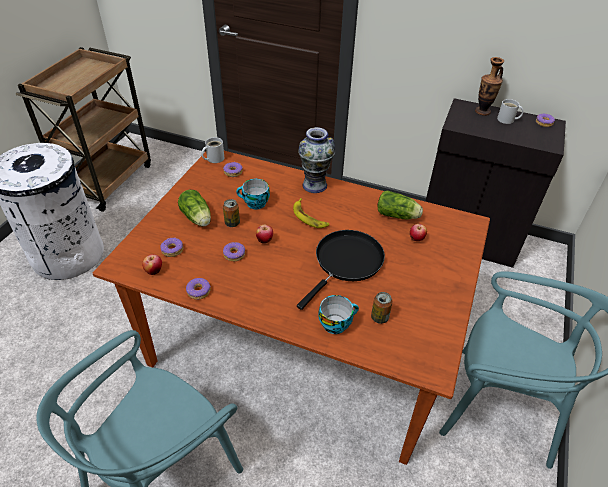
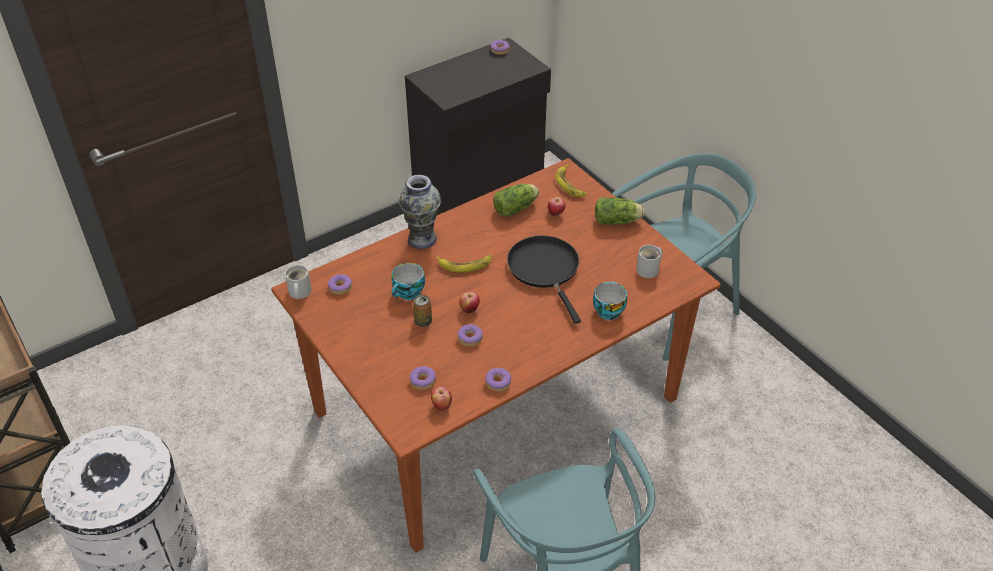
camera: 55 degrees left, 0 degrees up
(197, 218) = (391, 345): lettuce -> lettuce (618, 221)
(379, 317) = (622, 281): can -> none
(459, 232) = (570, 185): none -> banana
(482, 111) = (445, 72): vase -> none
(507, 120) = (473, 67): white mug -> white mug (649, 269)

